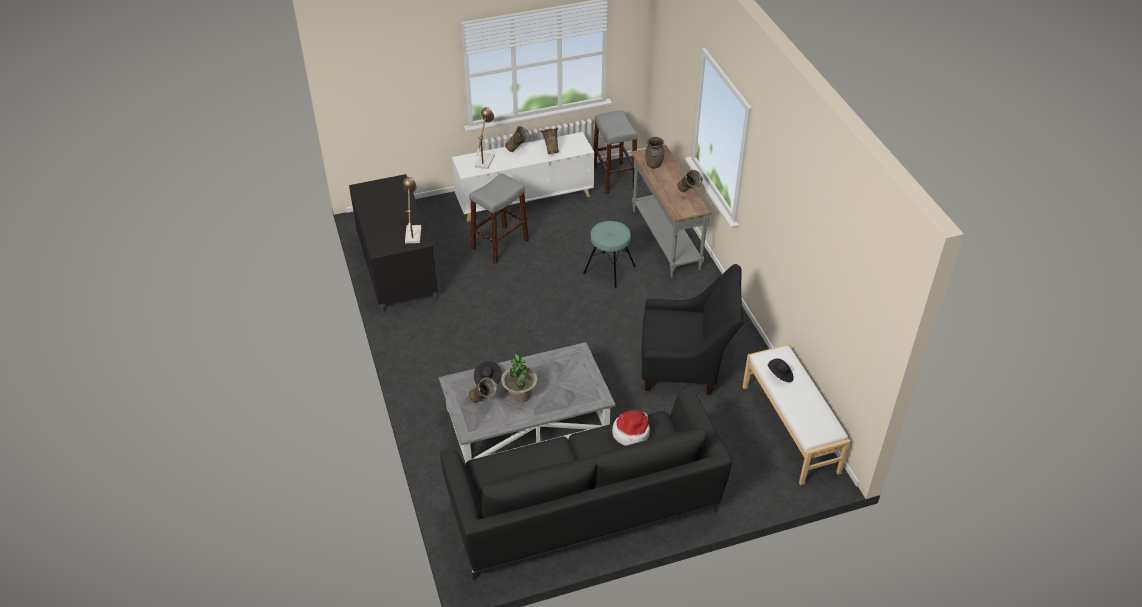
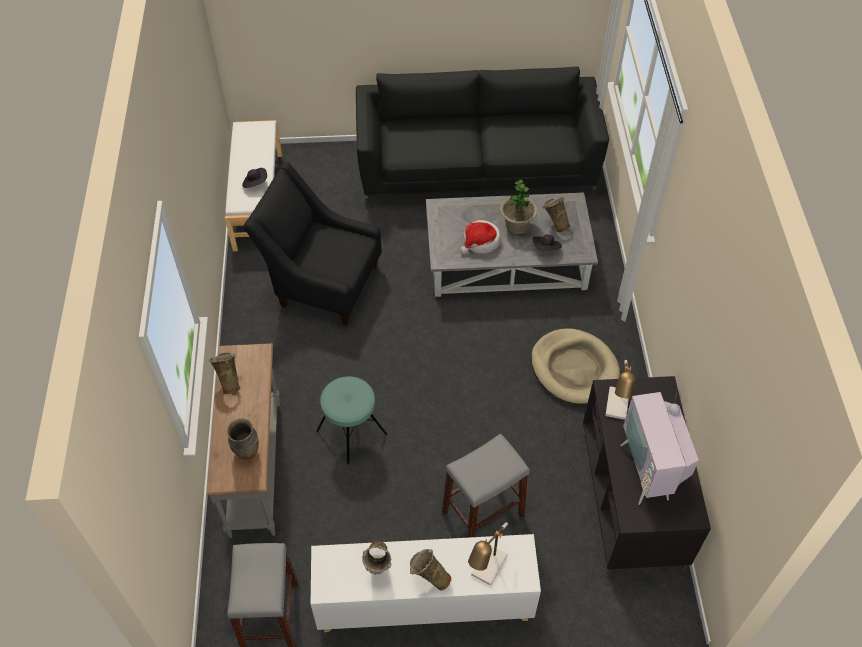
camera: 165 degrees left, 10 degrees up
(388, 204) = (650, 471): none -> television
(449, 342) = (574, 368): none -> beige dog bed
(631, 433) = (426, 146): hat -> hat (480, 242)

